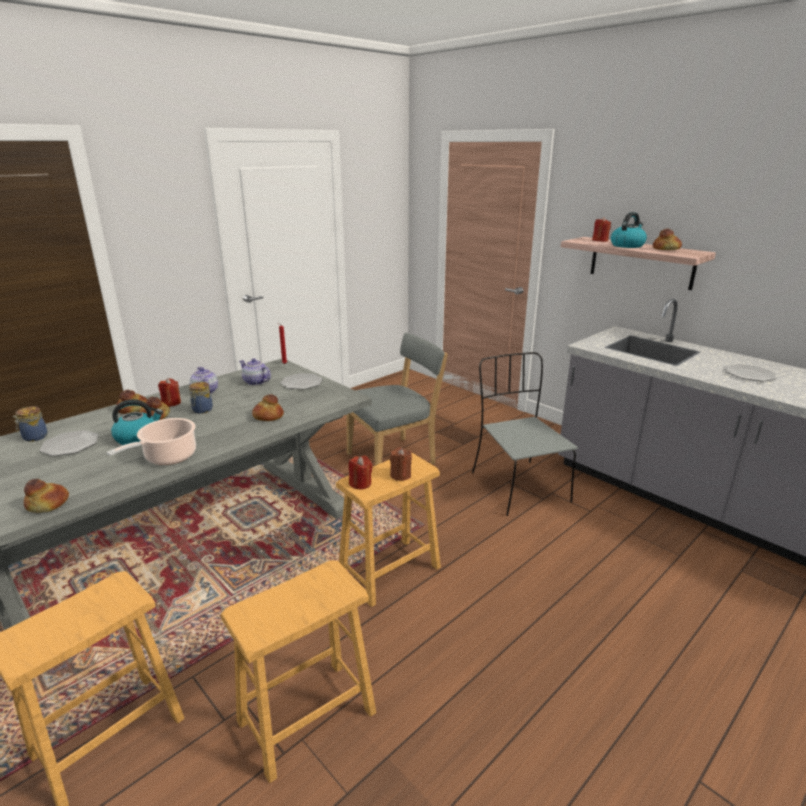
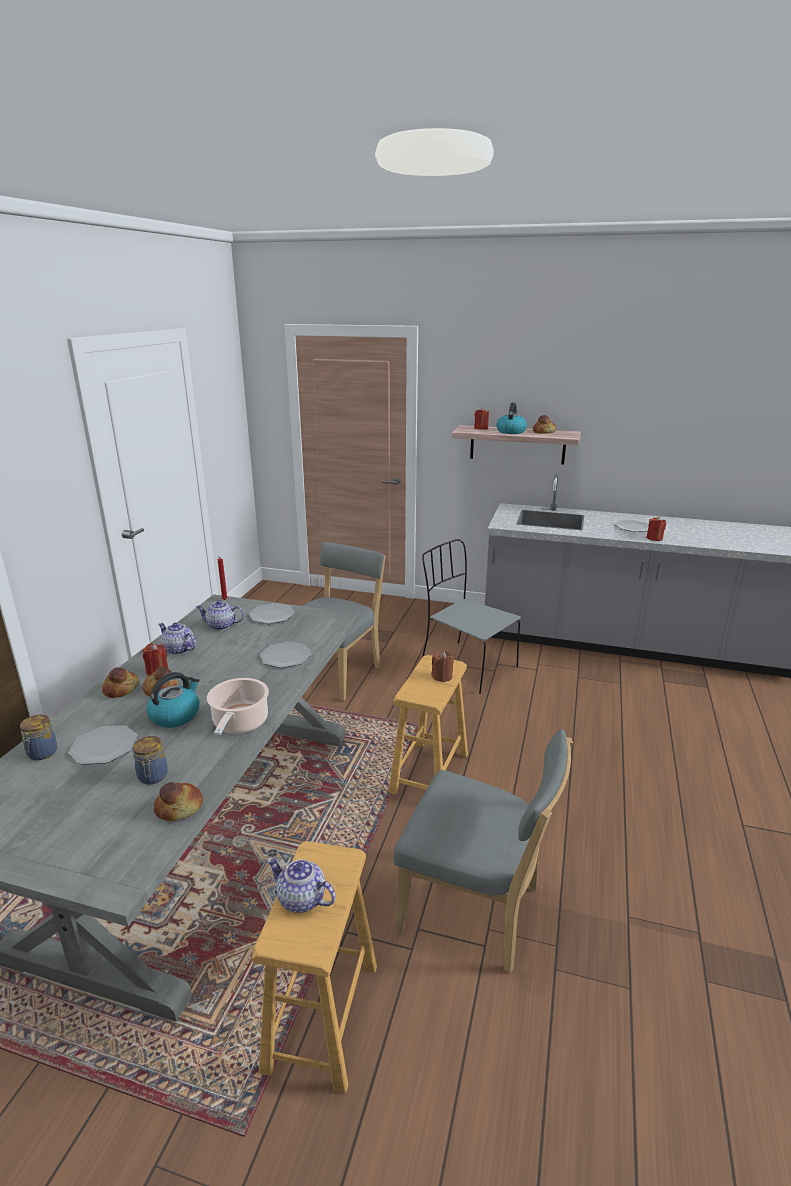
camera: 30 degrees left, 0 degrees up
(63, 616) = (302, 899): none -> teapot
(202, 410) = (205, 669): jar -> jar (152, 777)
(268, 416) = (285, 656): bread -> plate
(307, 717) = (476, 912): brown stool -> grey chair
(360, 483) = (418, 694): red candle -> red candle (654, 538)

